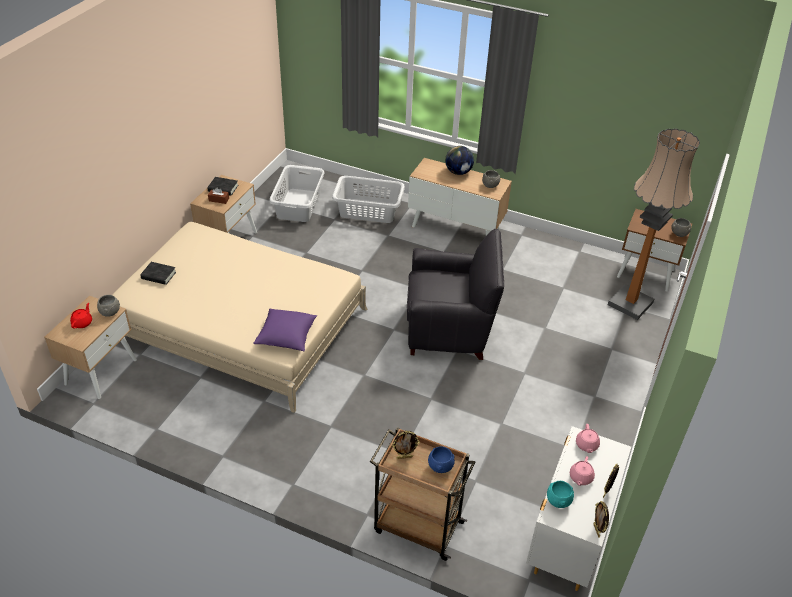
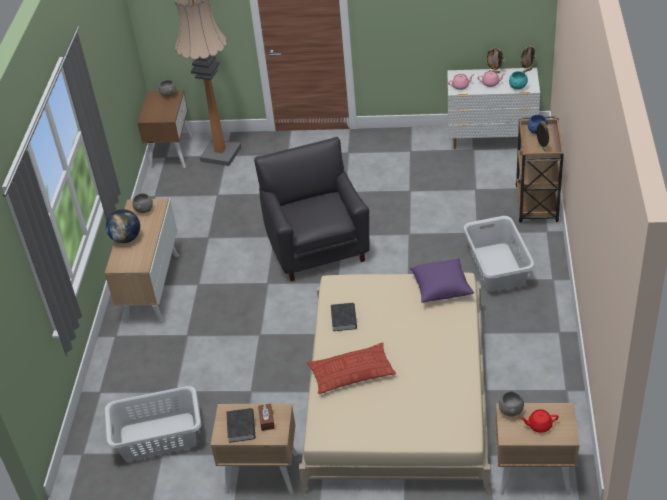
camera: 105 degrees left, 0 degrees up
(158, 275) = (418, 423): black book -> black book (344, 319)
(237, 259) = (351, 372): none -> pillow
(368, 211) = (145, 367): grey laundry basket -> grey laundry basket (497, 267)

